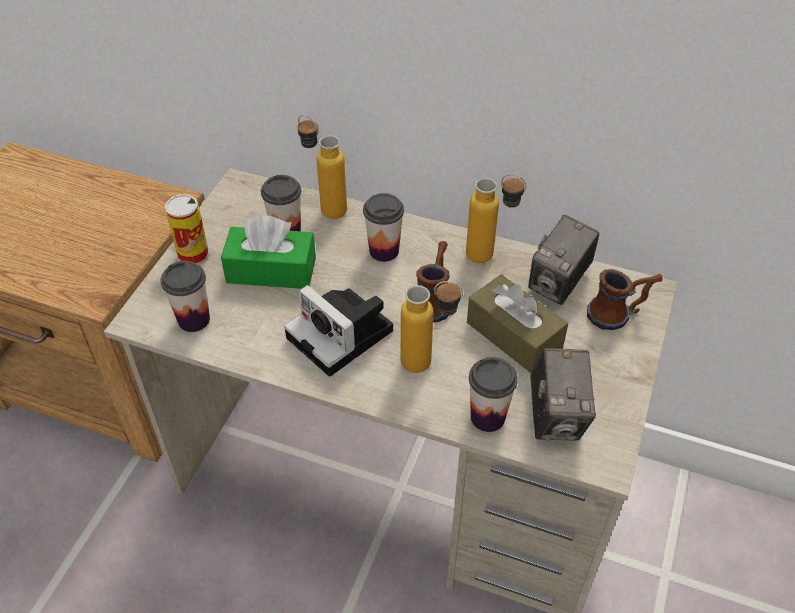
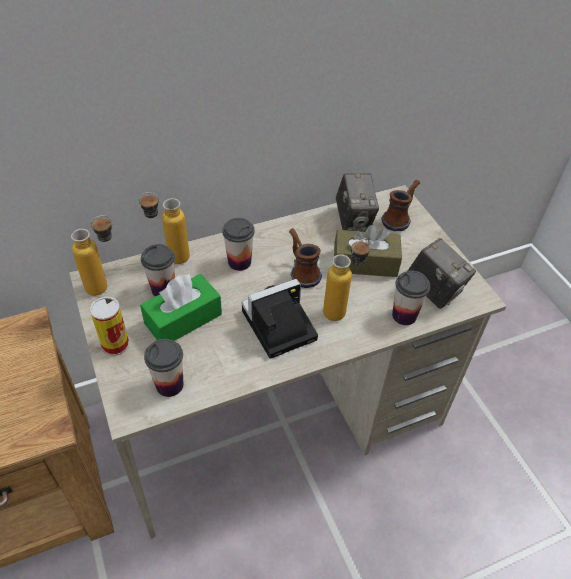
camera: 45 degrees left, 0 degrees up
(343, 335) = (276, 327): camera -> camera turned 150 degrees clockwise
(490, 257) = (303, 228): bottle -> bottle (106, 285)

